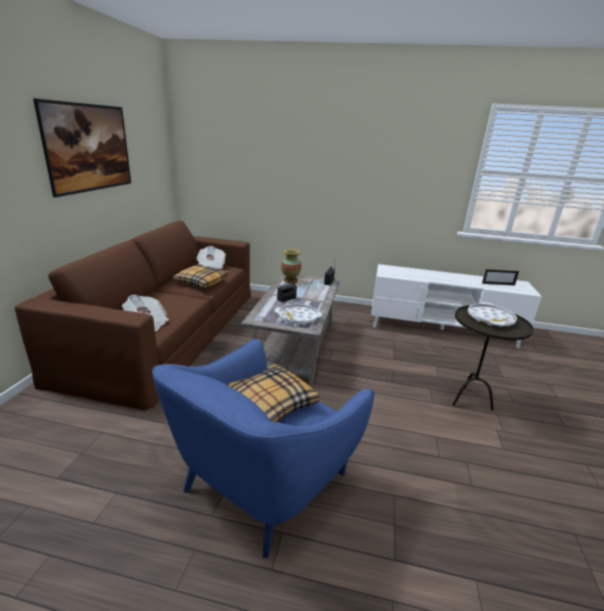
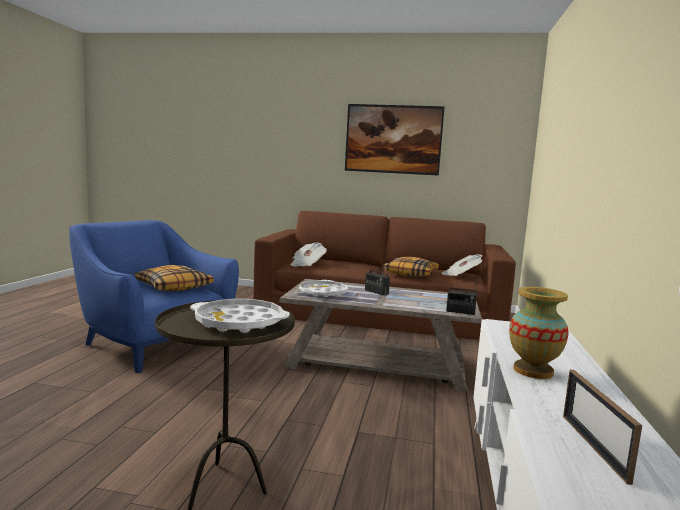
camera: 90 degrees right, 15 degrees down
(290, 280) = (444, 296): vase -> vase (533, 371)

